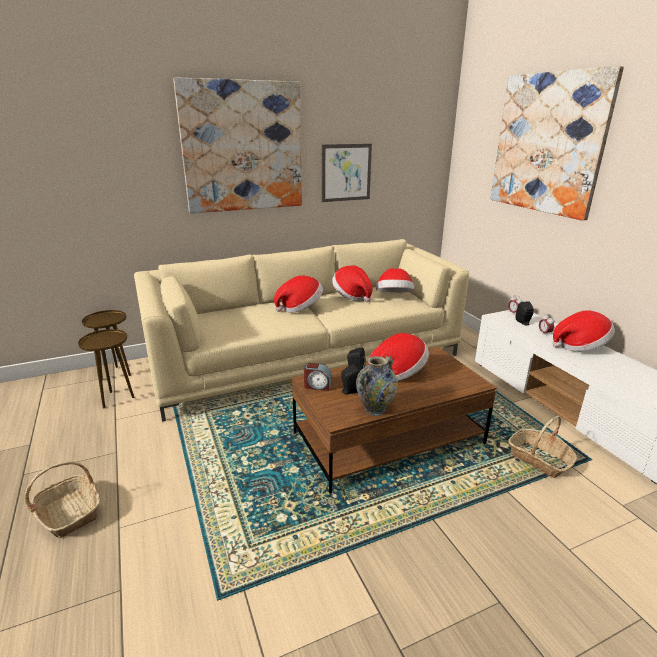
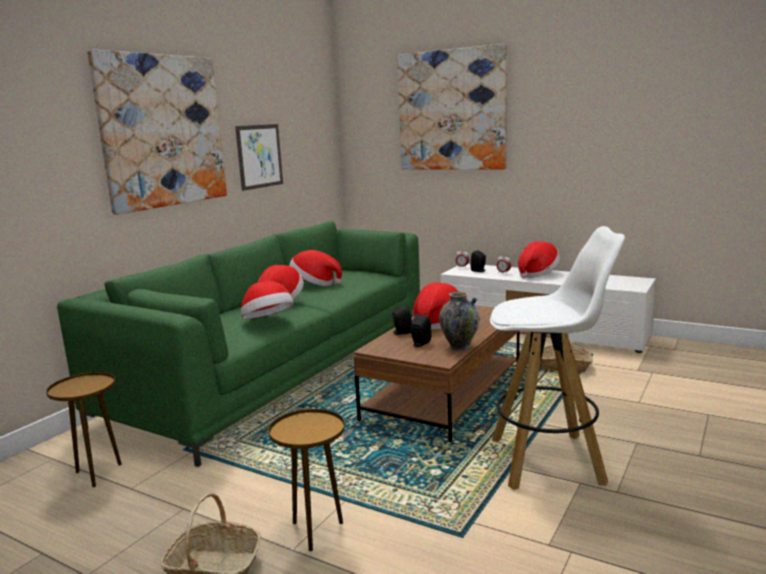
camera: 35 degrees left, 10 degrees down
(116, 374) = (53, 456): brown side table -> brown side table (315, 531)
(306, 357) = (280, 369): beige sofa -> green sofa
(317, 386) = (387, 349): alarm clock -> none
(384, 566) = (548, 461): none -> white stool
(394, 297) = (356, 276): hat -> hat (267, 321)

